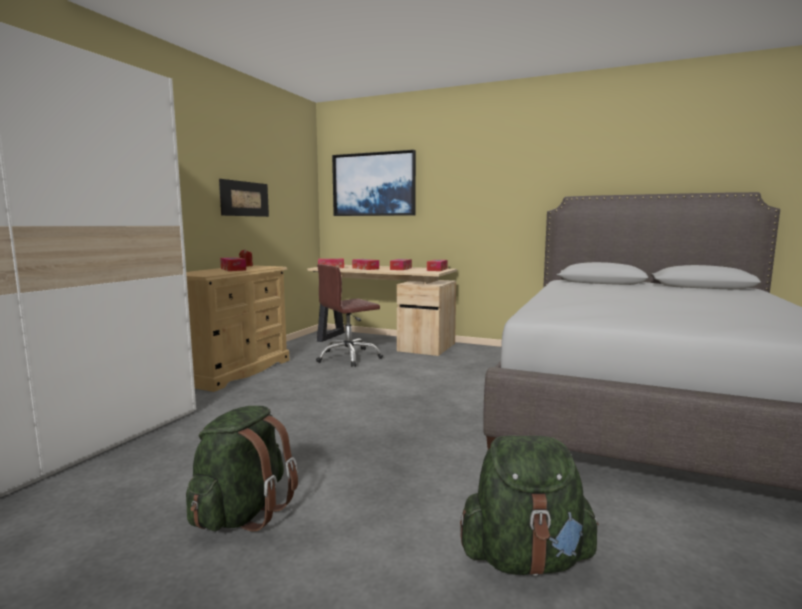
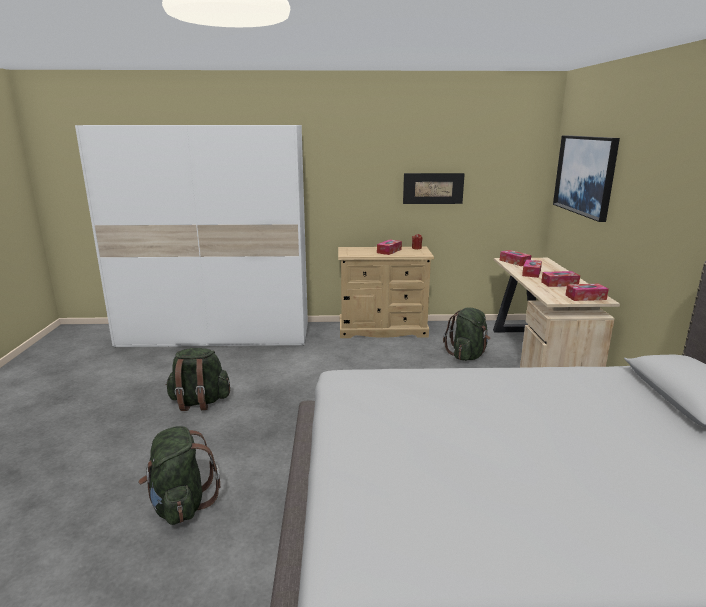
camera: 65 degrees right, 10 degrees up
(348, 357) = (467, 355): brown office chair -> green backpack

